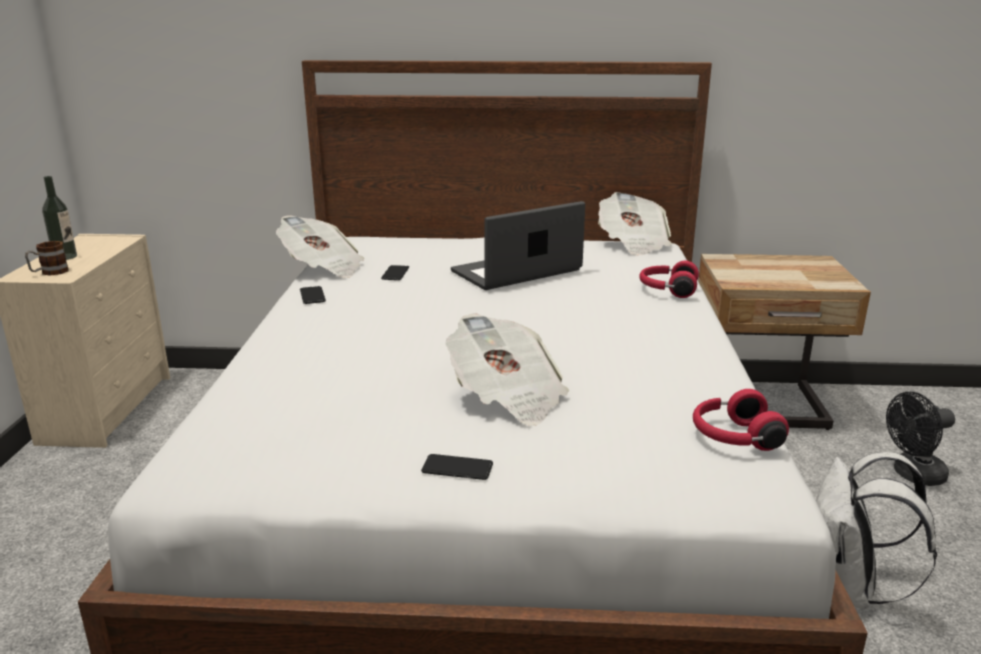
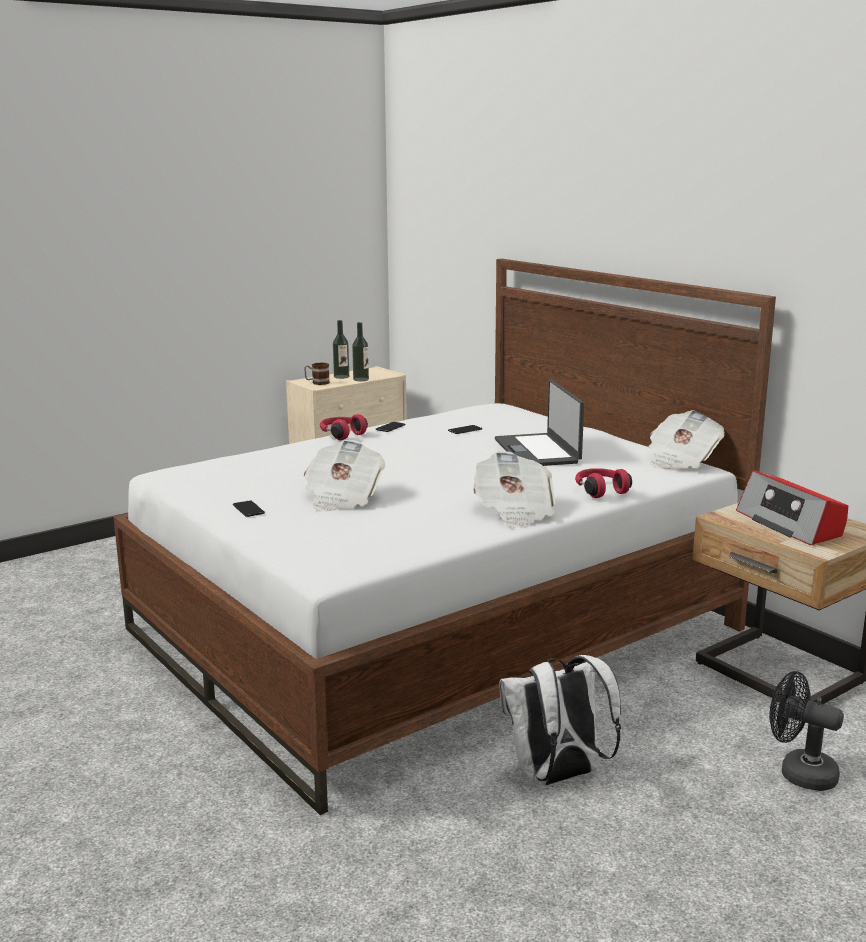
camera: 50 degrees right, 5 degrees down
(101, 253) = (361, 379): none -> bottle
(323, 268) = (436, 416): newspaper -> newspaper (514, 511)
(517, 272) = (538, 451): laptop -> laptop turned 120 degrees counterclockwise
(733, 438) = (386, 553): red headphones -> red headphones (341, 435)
(780, 272) = (790, 524): none -> radio

